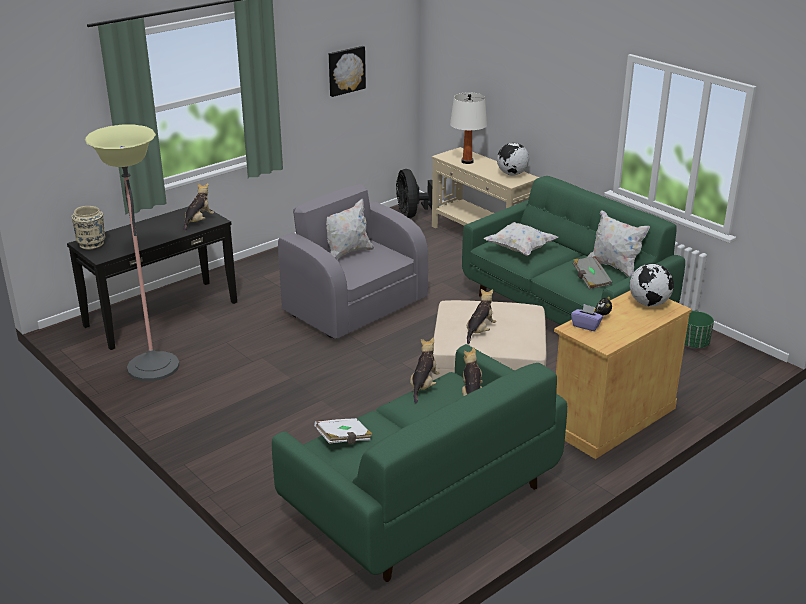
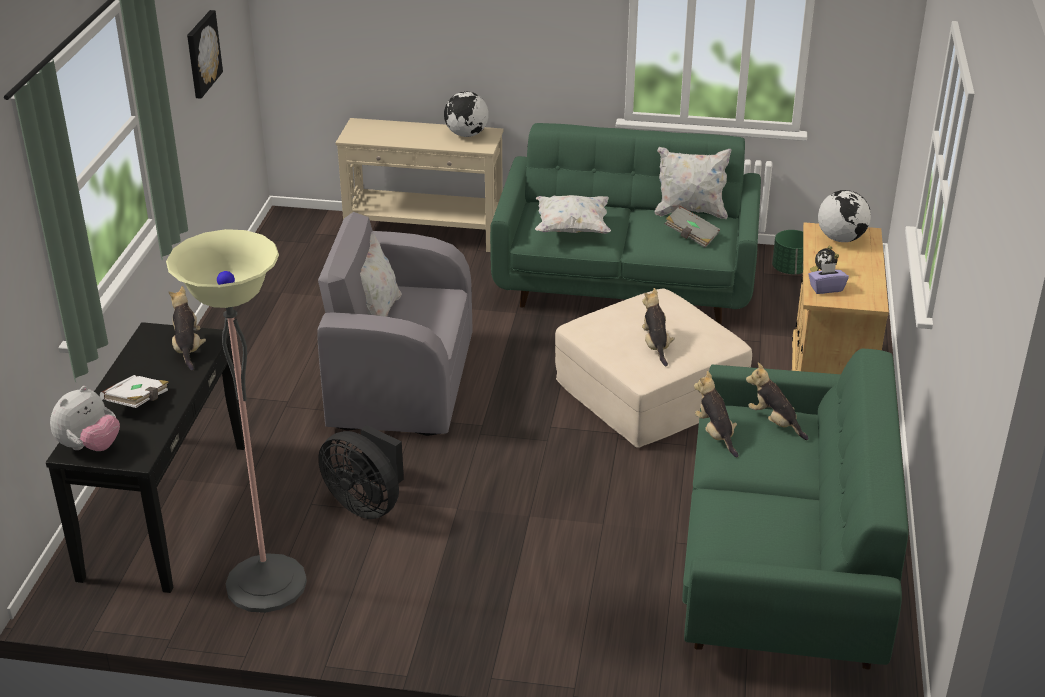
camera: 40 degrees left, 5 degrees up
(92, 244) = (89, 446): beige vase -> plush toy
(344, 439) = (732, 535): white book -> white book (138, 402)
(413, 214) = (298, 232): black fan -> black fan (366, 503)
(467, 161) = (390, 135): white table lamp -> none

